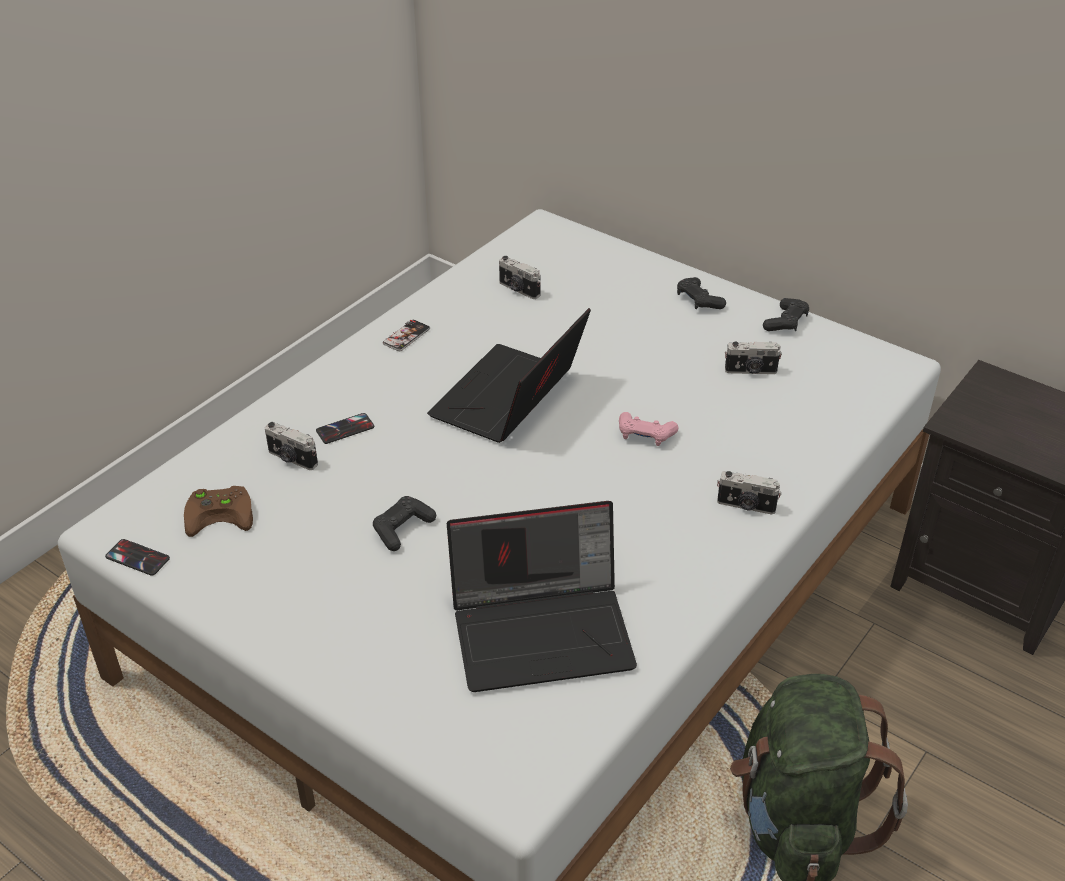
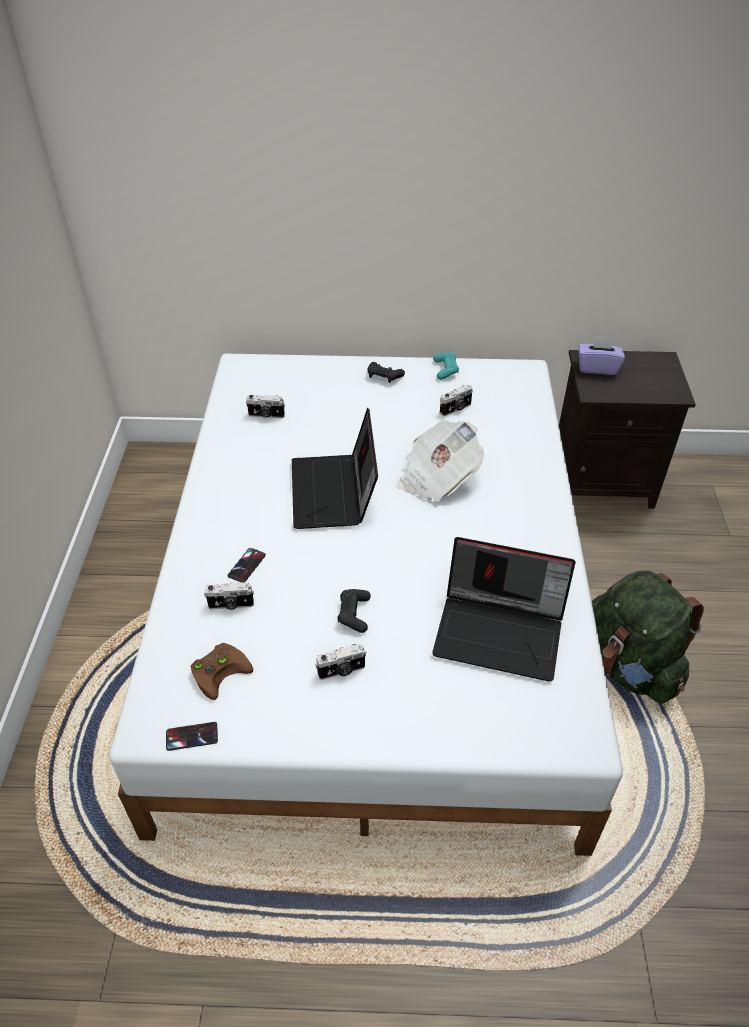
camera: 35 degrees left, 5 degrees up
(406, 336) = (223, 480): phone -> none
(544, 630) = (501, 631): laptop -> laptop turned 60 degrees clockwise
(645, 435) = (437, 477): pink game controller -> newspaper
(746, 506) = (533, 494): camera -> camera (342, 671)
(786, 322) = (445, 370): black game controller -> turquoise game controller
(996, 396) = (597, 367): none -> purple tissue box

